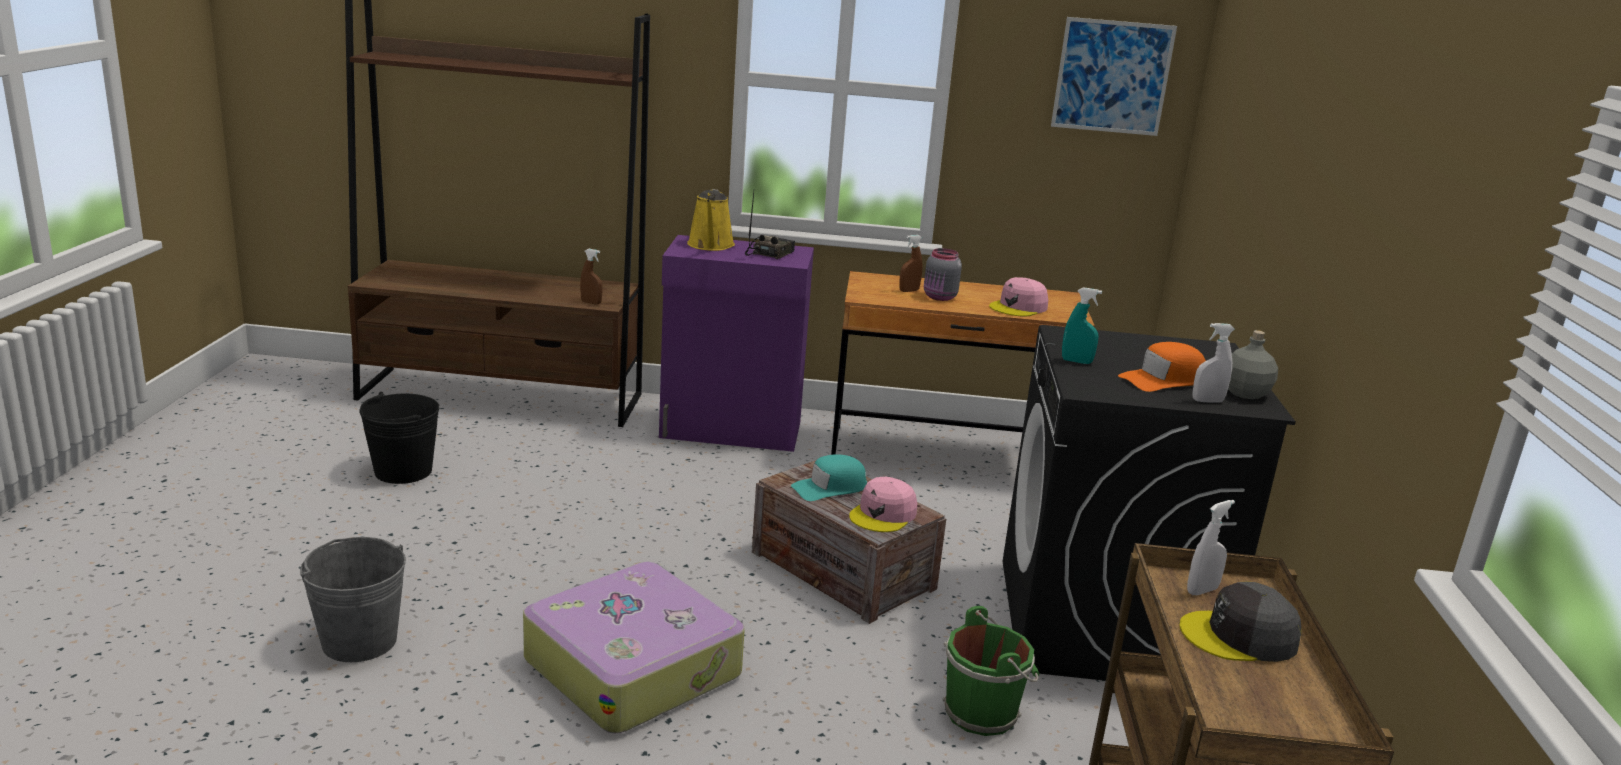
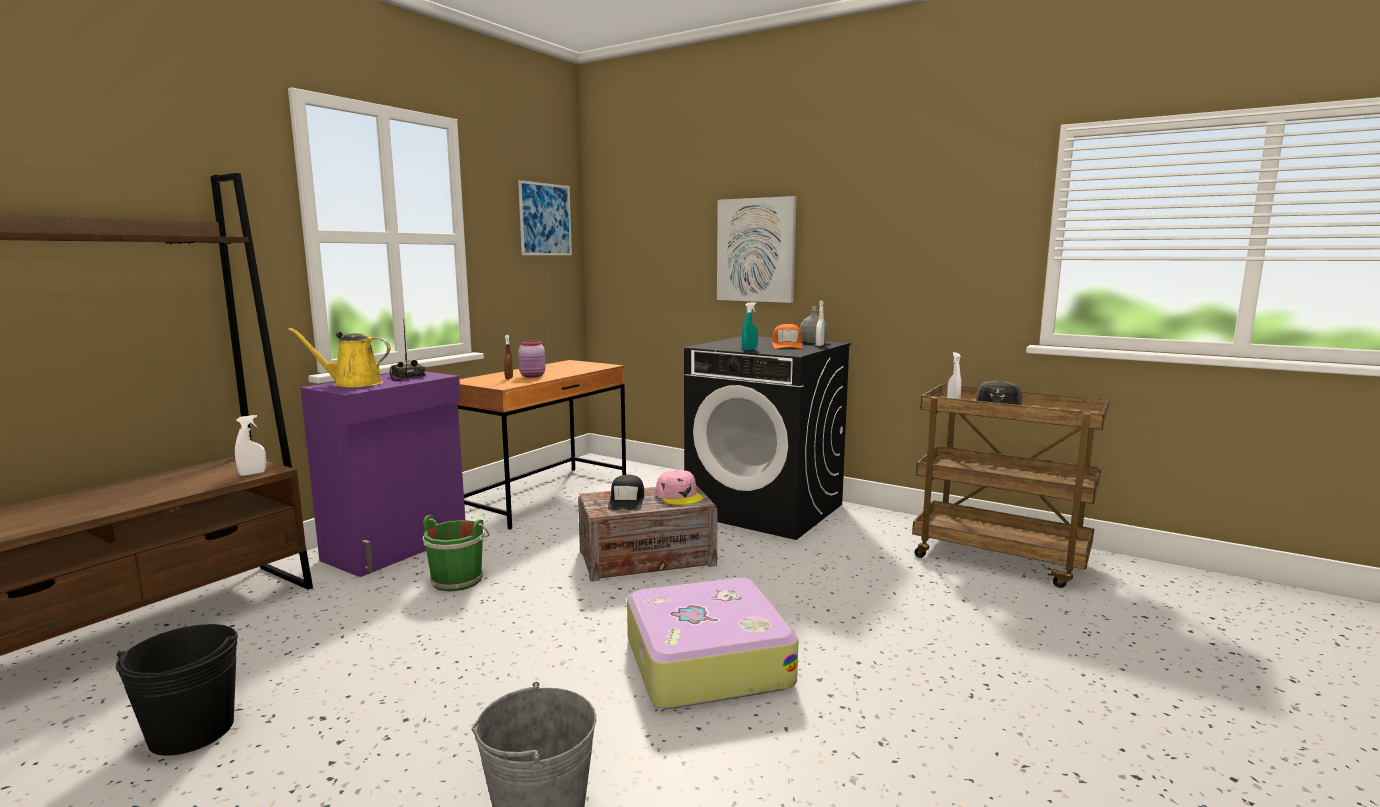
camera: 60 degrees left, 10 degrees down
(591, 303) = (252, 474): brown spray bottle -> white spray bottle
(710, 246) = (353, 384): yellow watering can -> yellow watering can turned 150 degrees clockwise
(829, 488) = (627, 501): turquoise cap -> black cap
(940, 297) = (533, 376): grey jar -> pink jar
(984, 712) = (829, 559): green bucket -> green bucket (458, 579)
(1018, 307) = (576, 369): pink cap -> none
(1284, 201) = (756, 250): none -> picture

